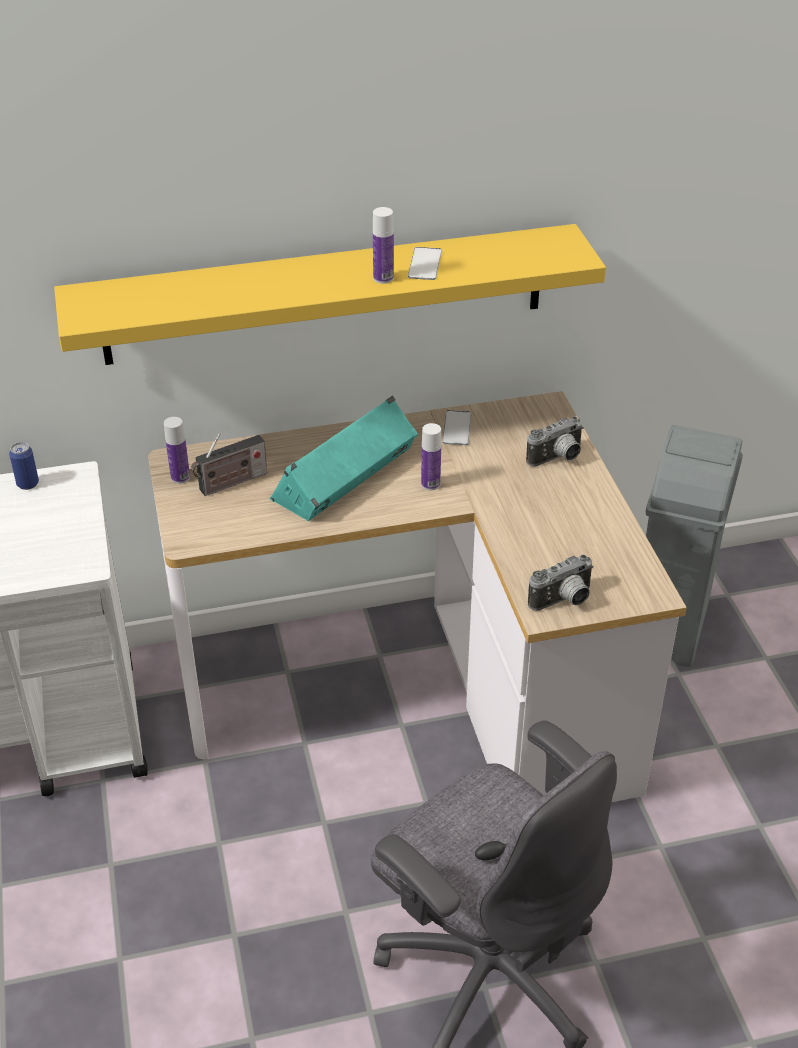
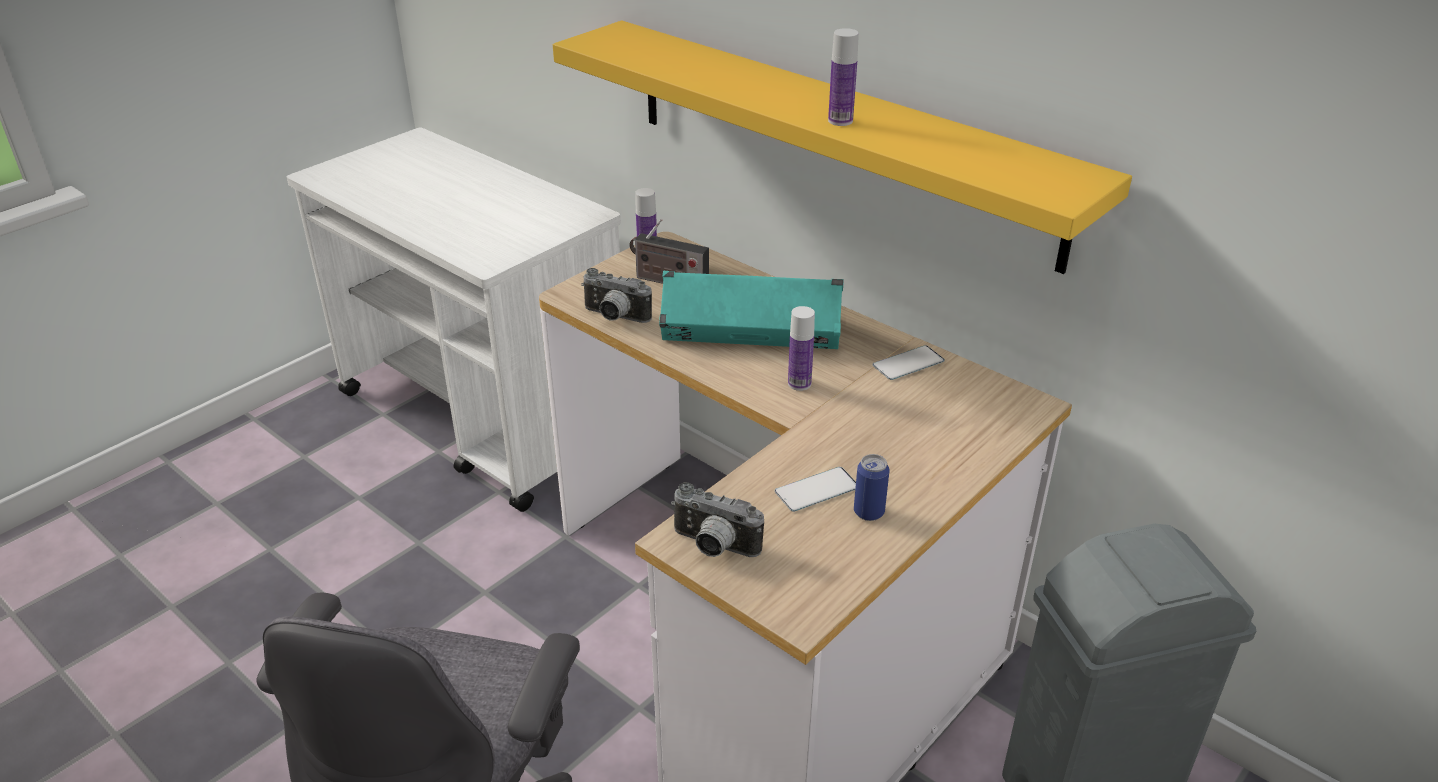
camera: 55 degrees right, 5 degrees down
(28, 484) = (559, 200): can -> can (868, 512)
(425, 264) = (900, 130): phone -> phone (817, 490)
(558, 459) = (948, 447): camera -> camera (614, 317)

